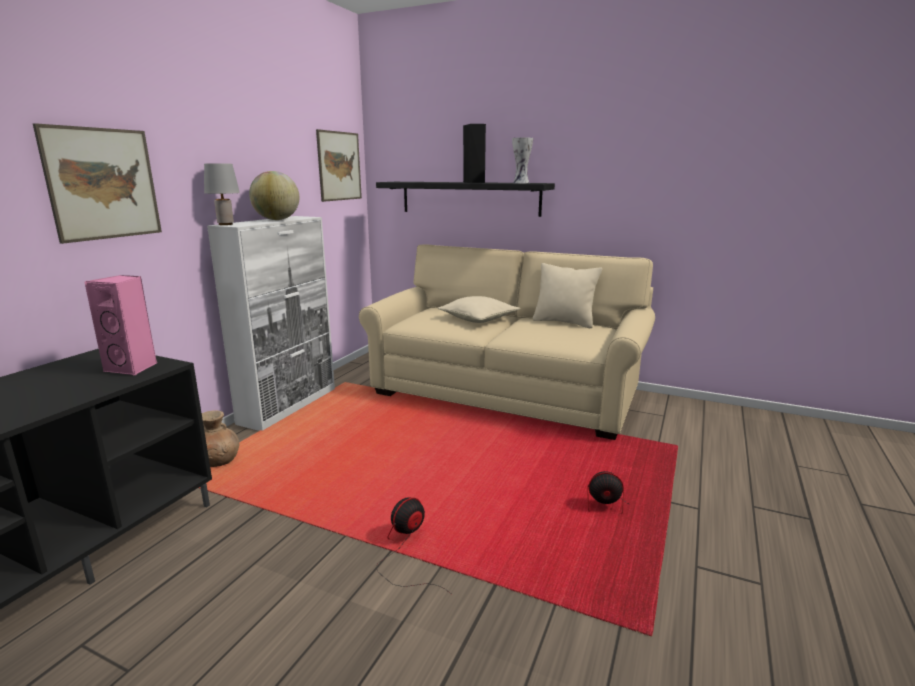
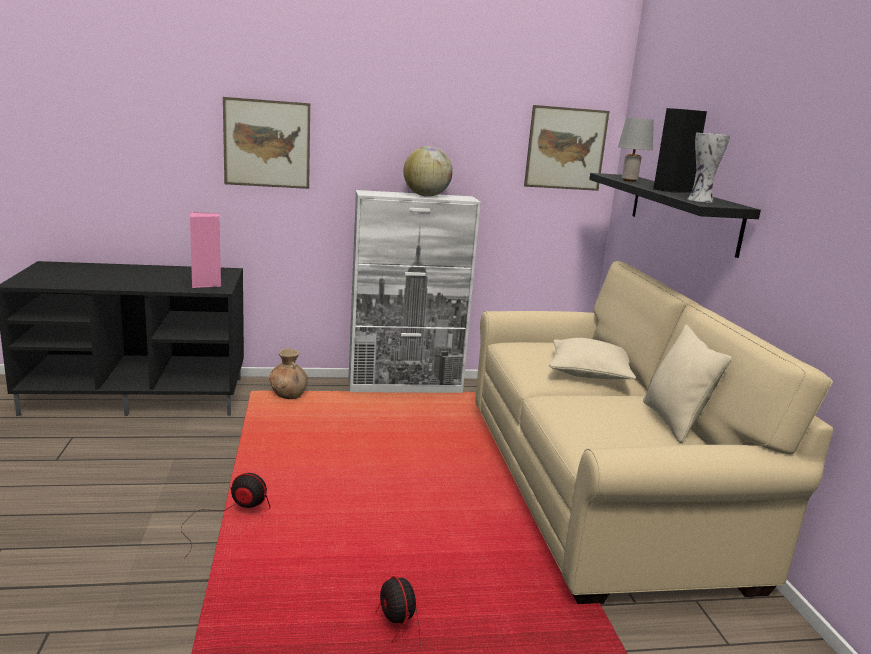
camera: 55 degrees right, 0 degrees up
(225, 224) = (367, 191): grey table lamp -> grey table lamp (629, 180)

